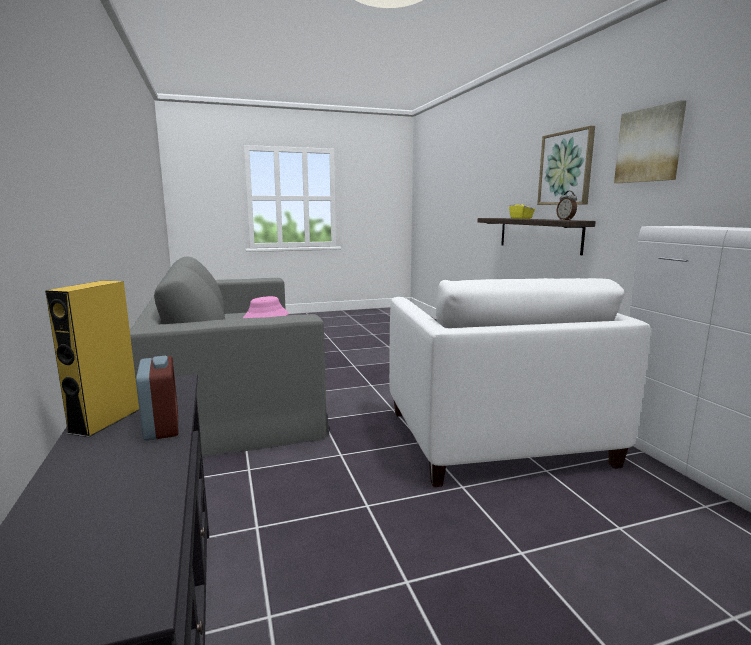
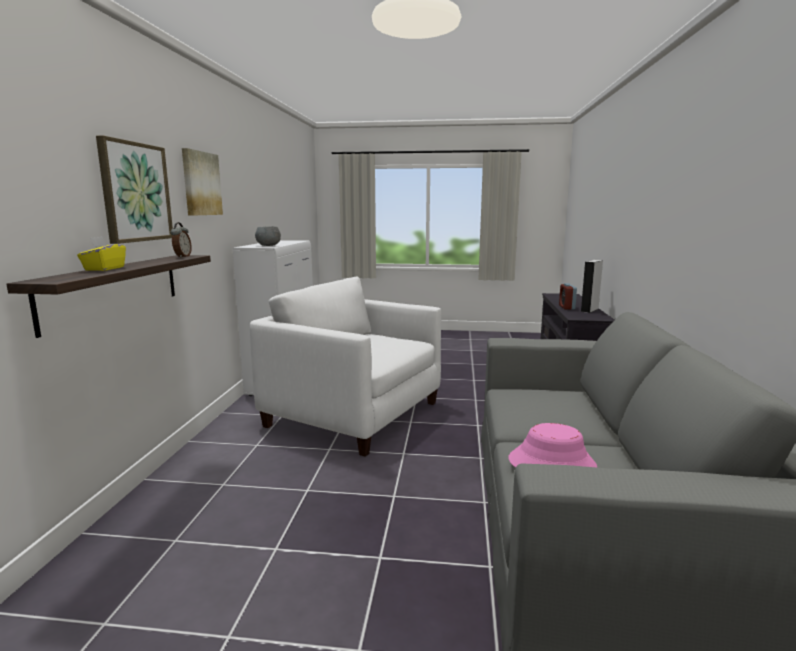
camera: 155 degrees left, 0 degrees up
(105, 421) = (589, 310): yellow speaker -> grey speaker
(494, 437) = (355, 414): white armchair -> white armchair turned 75 degrees counterclockwise
(692, 227) = (268, 245): none -> grey bowl

